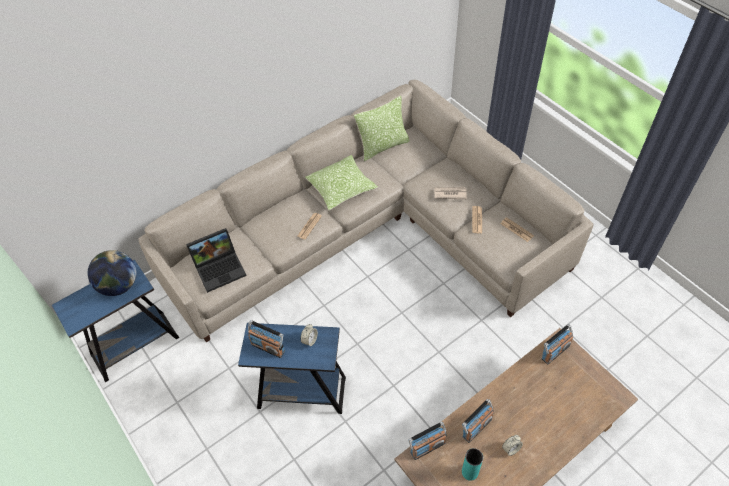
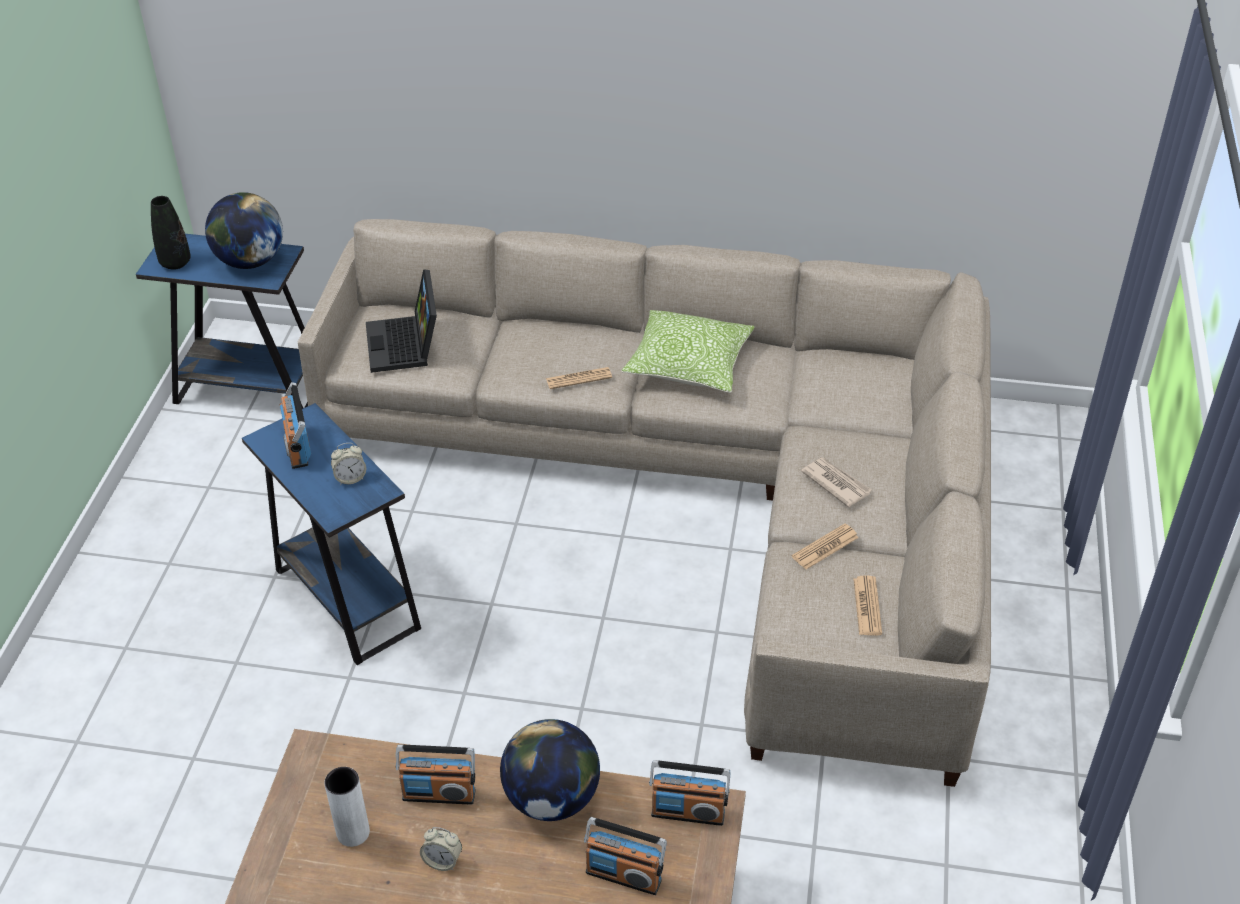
camera: 45 degrees right, 10 degrees down
(82, 315) = (175, 263): none -> black vase
(220, 268) = (406, 345): laptop -> laptop turned 60 degrees clockwise
(383, 146) = (829, 354): pillow -> none
(427, 447) = (348, 755): radio -> radio (624, 875)
(470, 472) = (353, 832): turquoise vase -> white vase
(512, 390) = (552, 798): none -> globe

